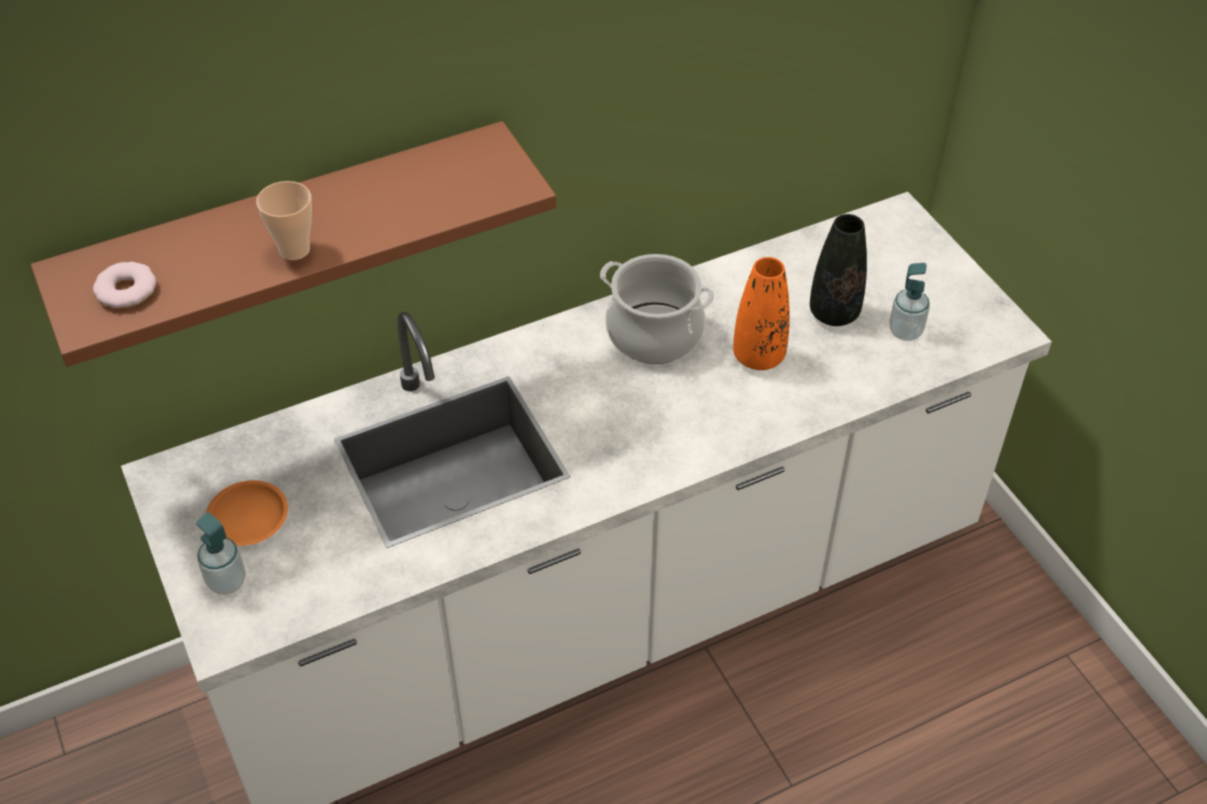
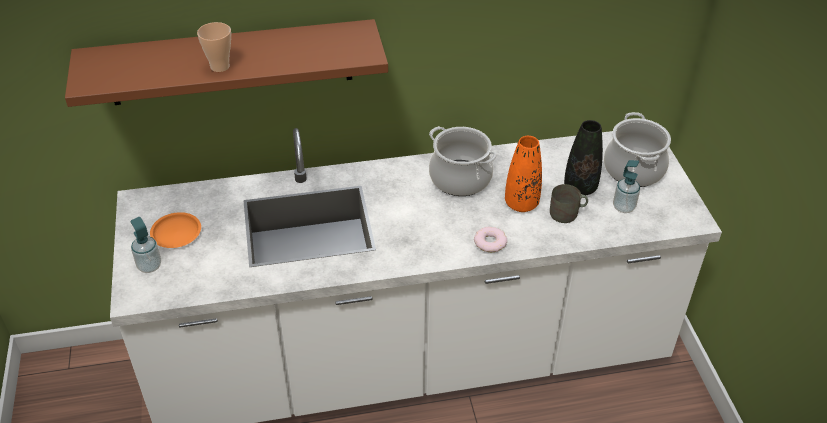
camera: 15 degrees right, 5 degrees down
(126, 290) = (116, 71): donut -> donut (490, 242)
(830, 358) = (567, 213): none -> grey mug
(900, 268) = (634, 170): none -> cooking pot

